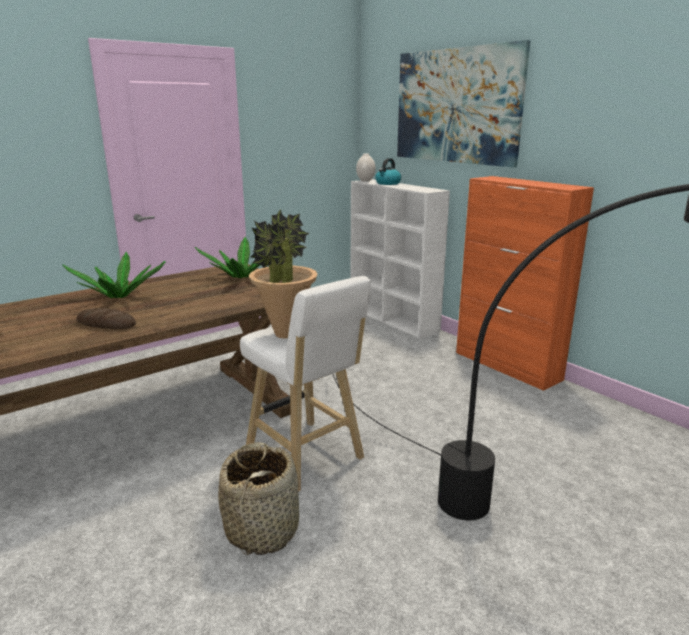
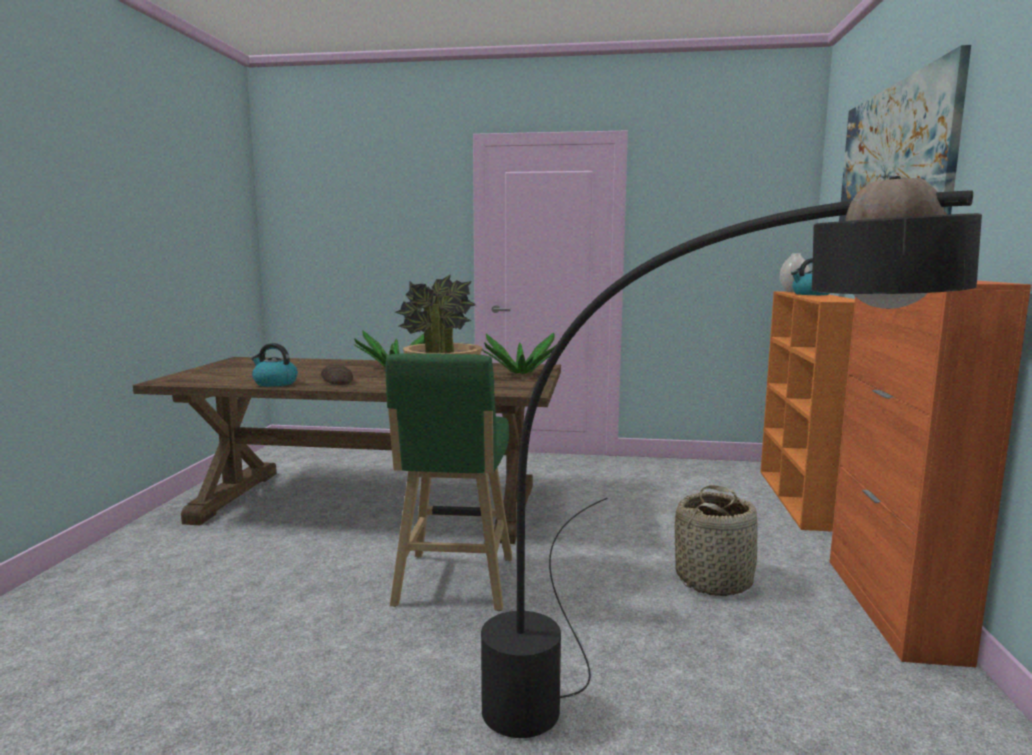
camera: 45 degrees right, 10 degrees down
(51, 345) = (274, 383): none -> kettle
(262, 529) = (319, 618): basket -> basket (714, 580)
(307, 458) = (453, 584): white stool -> green stool
(393, 320) = (800, 499): white bookcase -> orange bookcase

